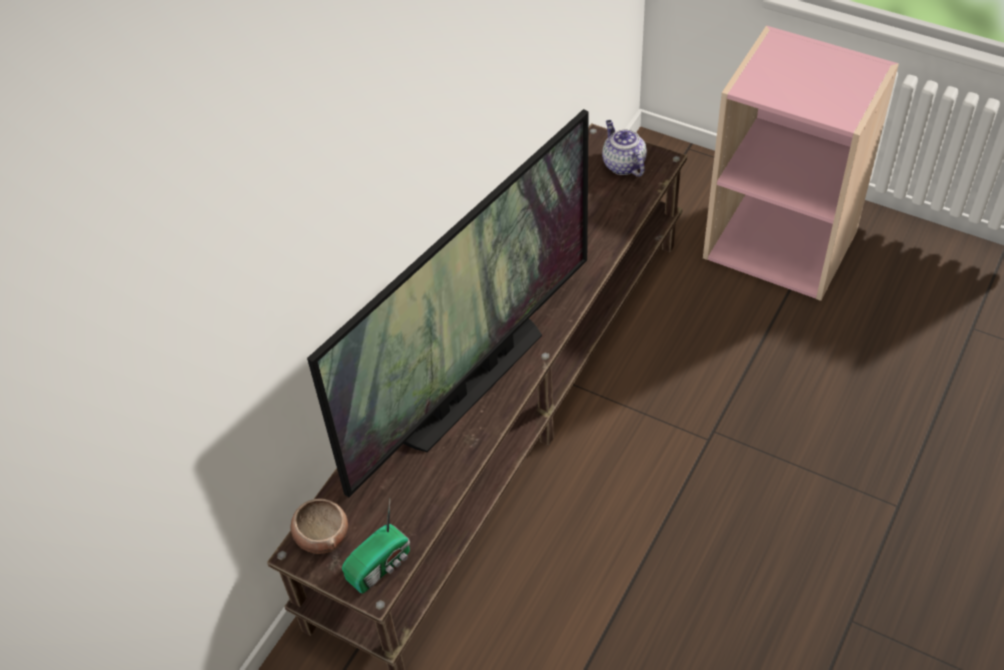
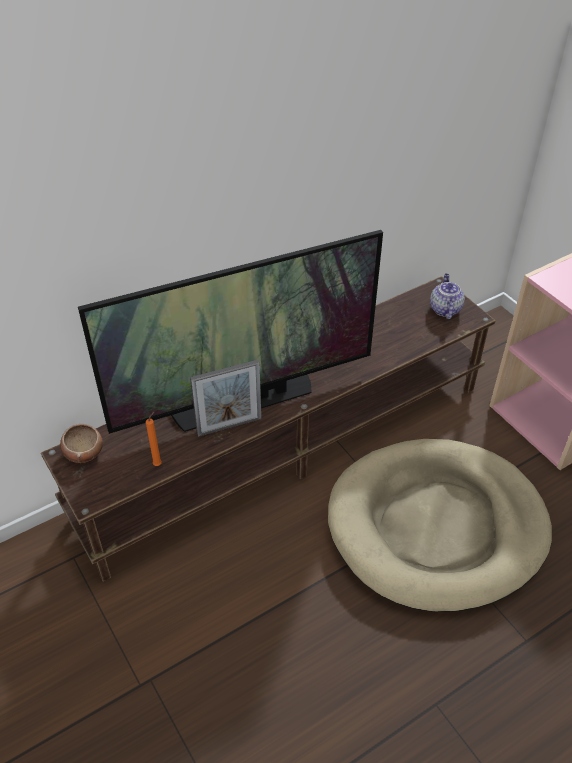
camera: 25 degrees right, 5 degrees down
(381, 565) = (104, 487): radio -> none
(425, 505) = (158, 464): none -> orange candle
(475, 420) = (229, 426): none -> picture frame
(733, 427) = (436, 526): none -> beige dog bed

